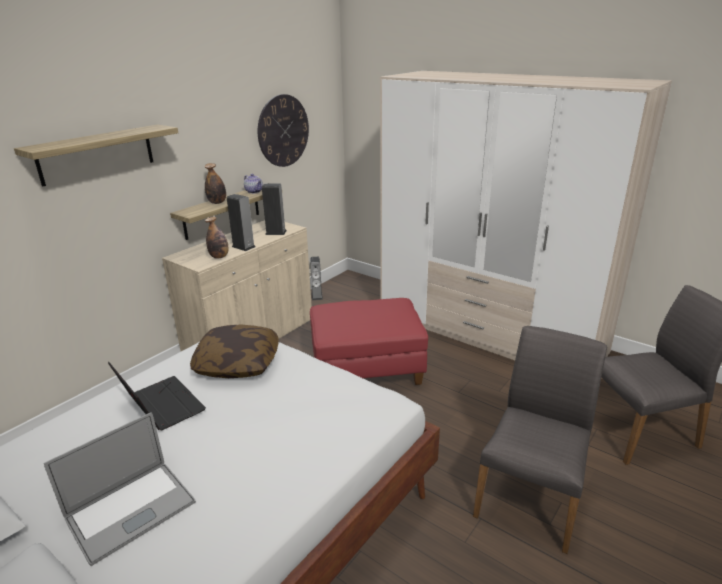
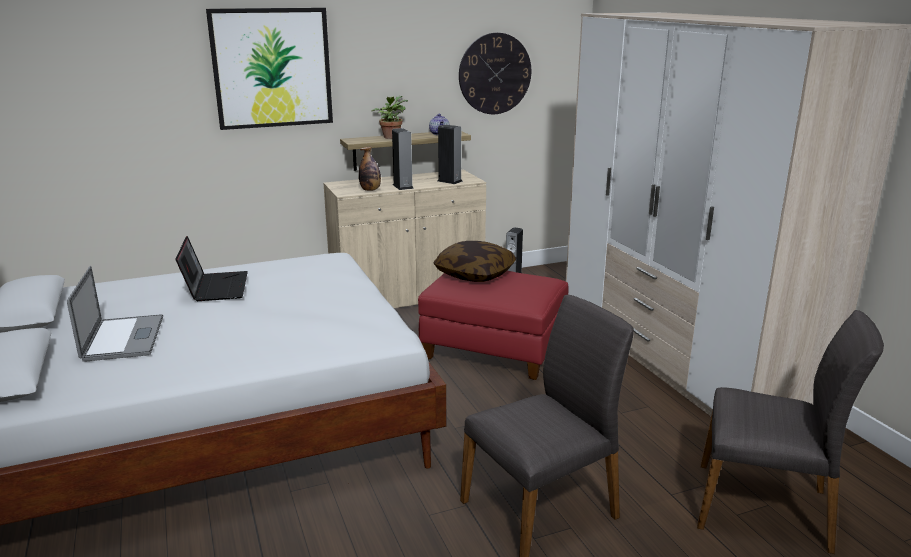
camera: 30 degrees right, 5 degrees down
(97, 154) = (272, 68): shelf -> picture
(131, 510) = (123, 338): laptop -> laptop turned 90 degrees counterclockwise
(217, 202) = (391, 137): bottle -> potted plant
(238, 364) = (307, 277): pillow -> pillow (475, 274)

